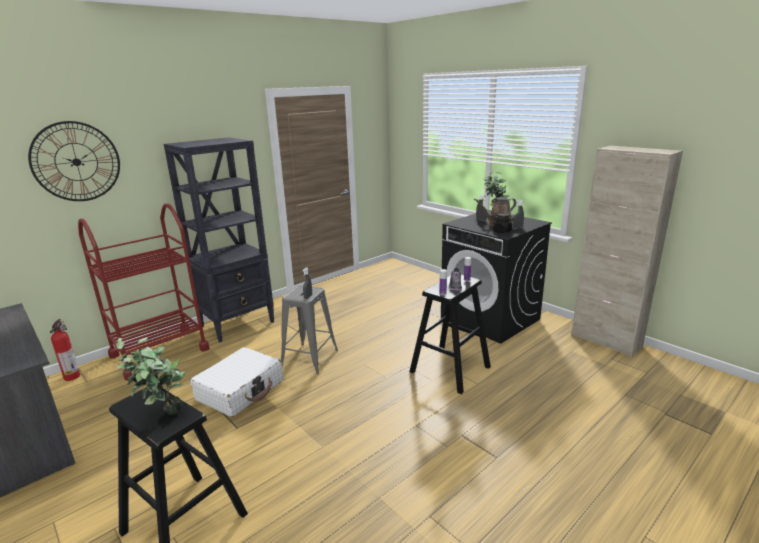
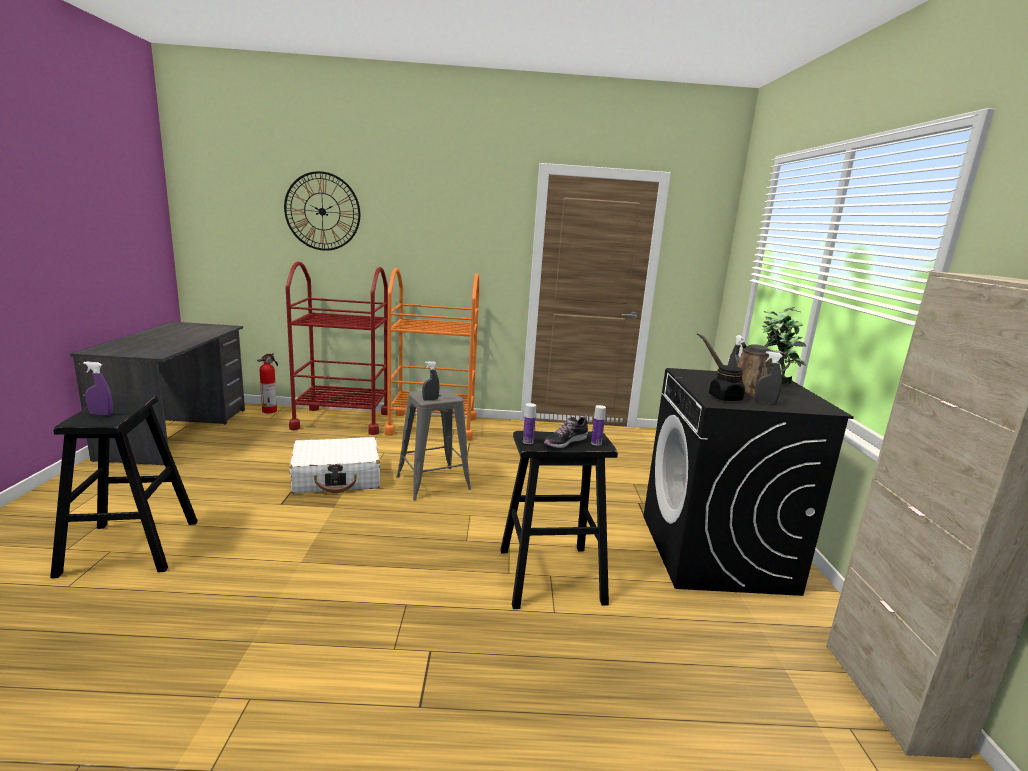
camera: 40 degrees right, 5 degrees down
(162, 416) = (101, 414): potted plant -> purple spray bottle
(238, 324) = (432, 426): black bookcase -> orange cart

